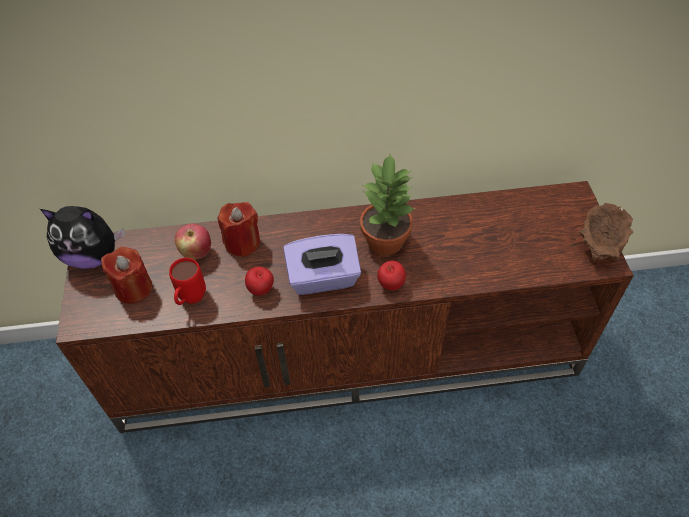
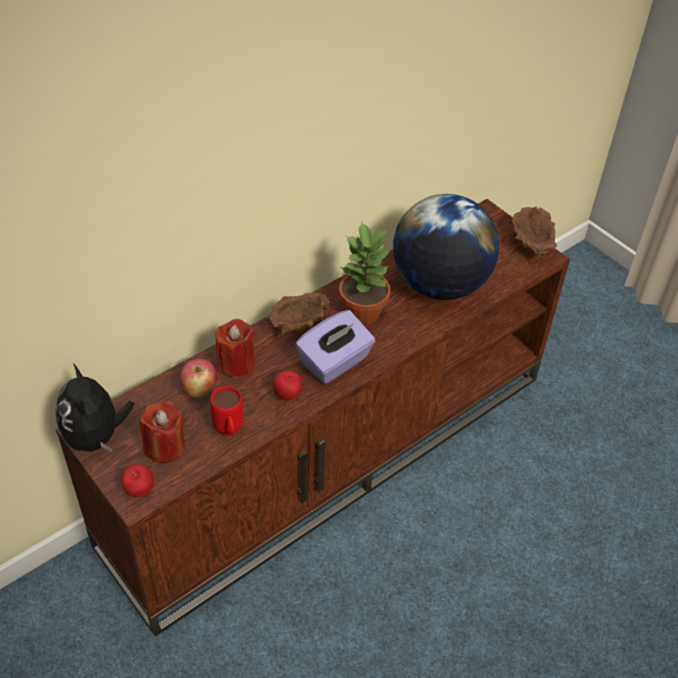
camera: 35 degrees left, 5 degrees down
(93, 256) = (96, 437): plush toy -> plush toy turned 105 degrees clockwise
(317, 231) = (298, 326): none -> brown bowl
(390, 284) = (395, 343): apple -> apple (139, 491)
(475, 247) = (439, 285): none -> globe

